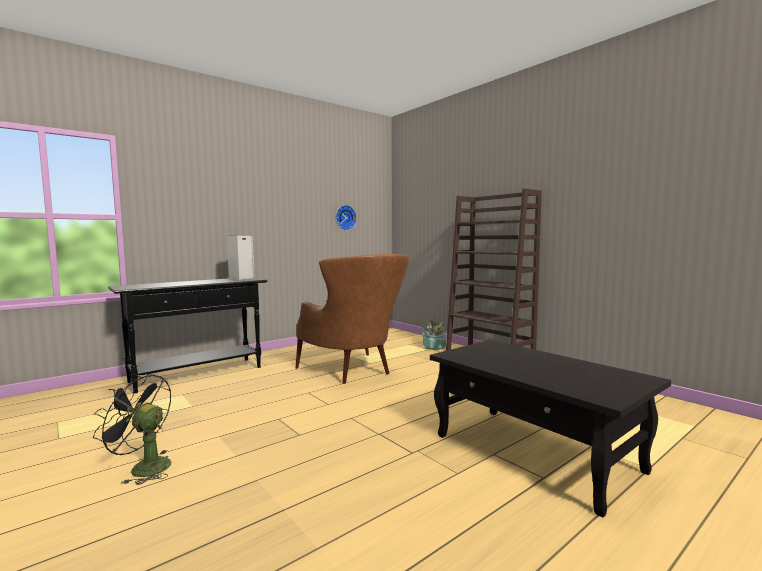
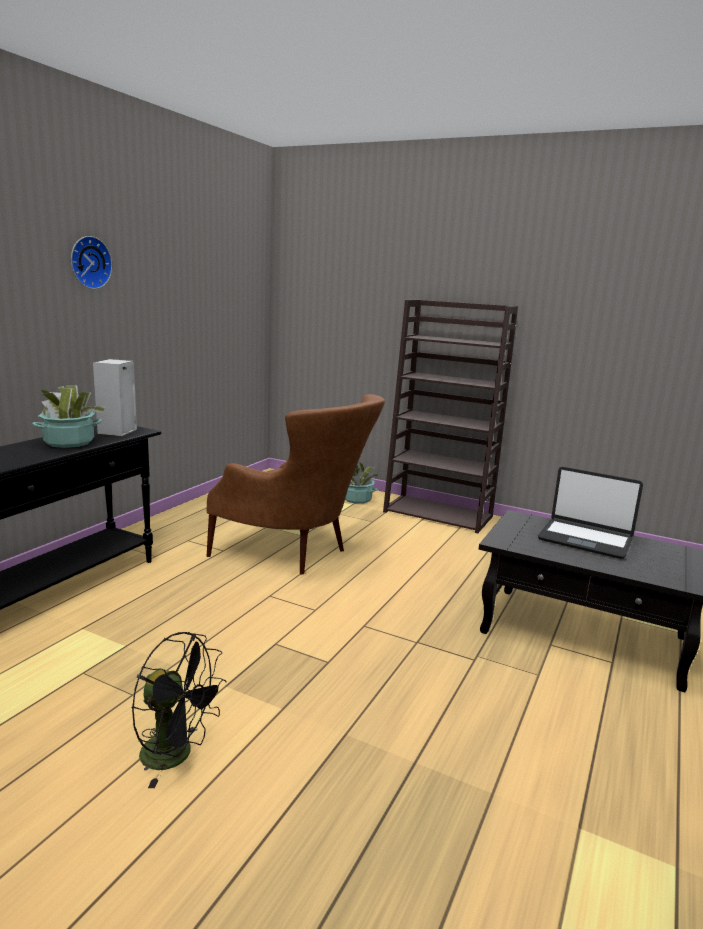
camera: 25 degrees left, 10 degrees up
(143, 467) = (177, 755): black fan -> black fan turned 150 degrees counterclockwise
(204, 281) = (69, 442): none -> potted plant
(345, 217) = (217, 311): wall clock -> wall clock (89, 262)
(533, 360) = (585, 539): none -> laptop

